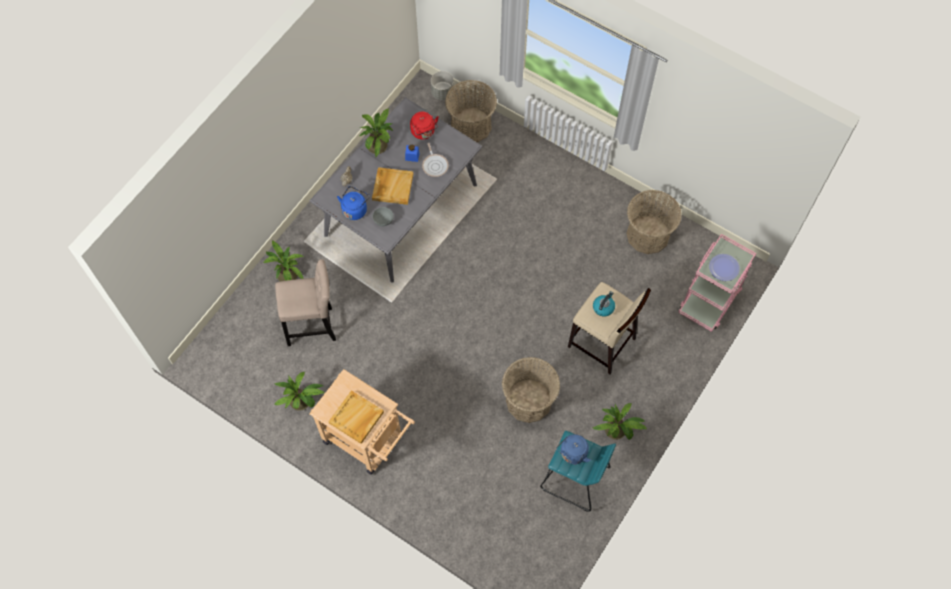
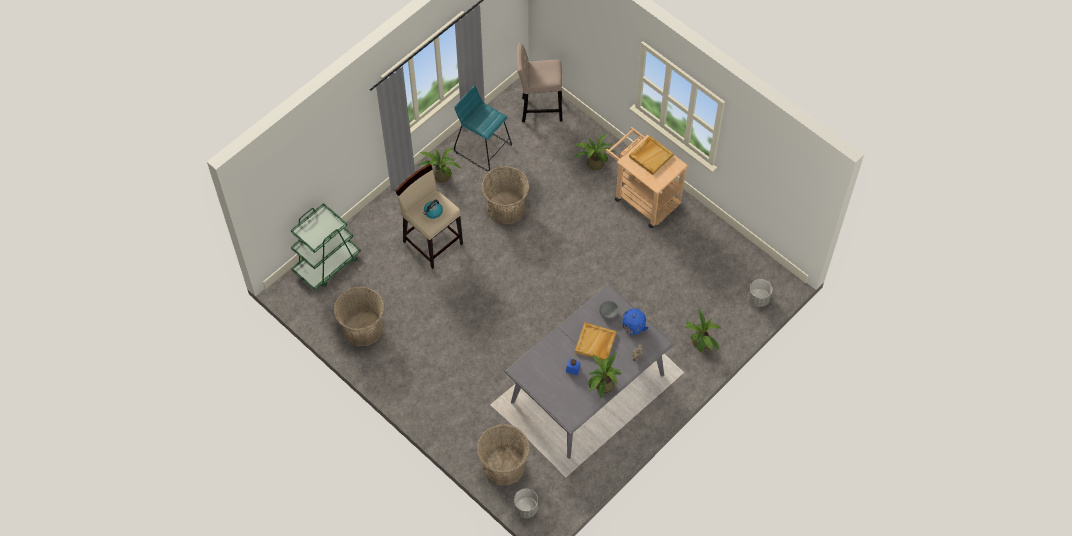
camera: 170 degrees left, 5 degrees down
(226, 335) = (758, 299): none -> grey planter
(302, 402) = (694, 235): potted plant -> potted plant (593, 163)
(313, 327) = (680, 294): beige stool -> beige stool (539, 109)
(424, 132) = (558, 392): red kettle -> none
(435, 165) = (552, 357): frying pan -> none
(572, 454) = (486, 120): blue kettle -> none
(710, 299) = (327, 264): pink cart -> green cart
(724, 268) = (321, 225): plate -> none

